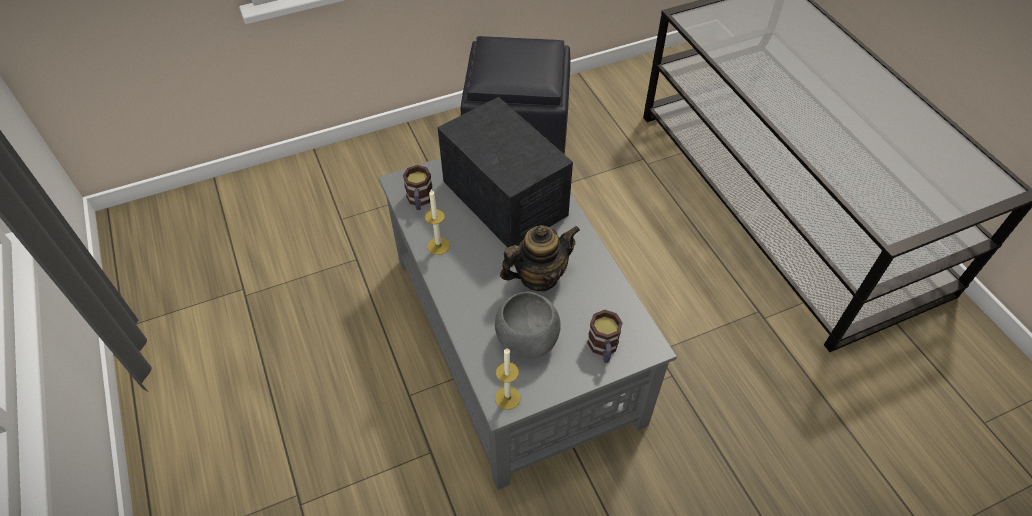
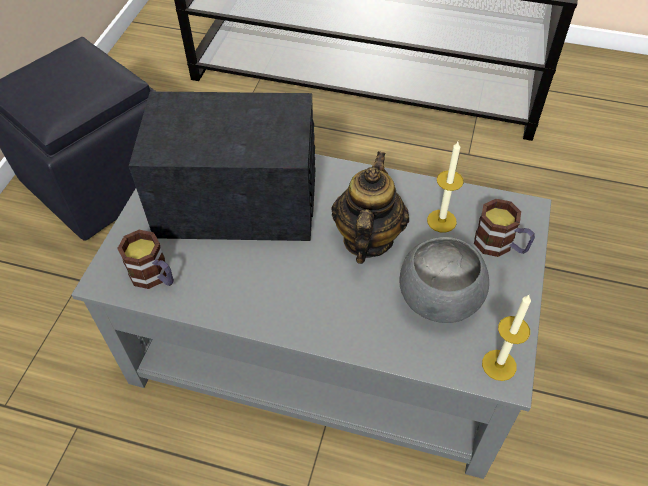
camera: 50 degrees left, 0 degrees up
(438, 246) = (239, 300): candle -> candle (441, 221)

